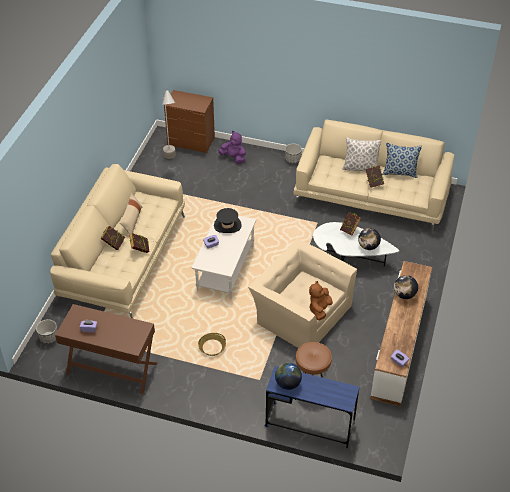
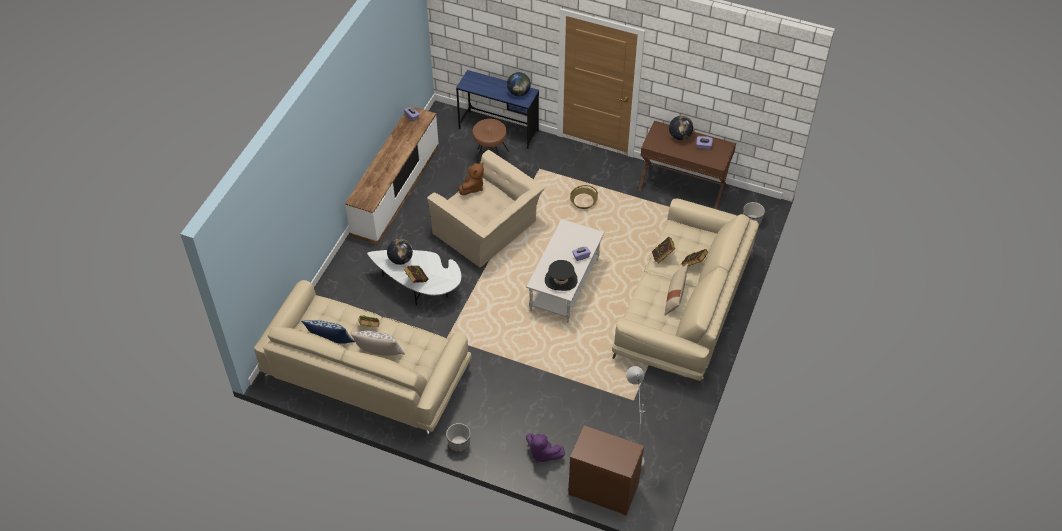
camera: 175 degrees left, 5 degrees up
(404, 295) = (385, 175): globe -> globe (680, 136)

